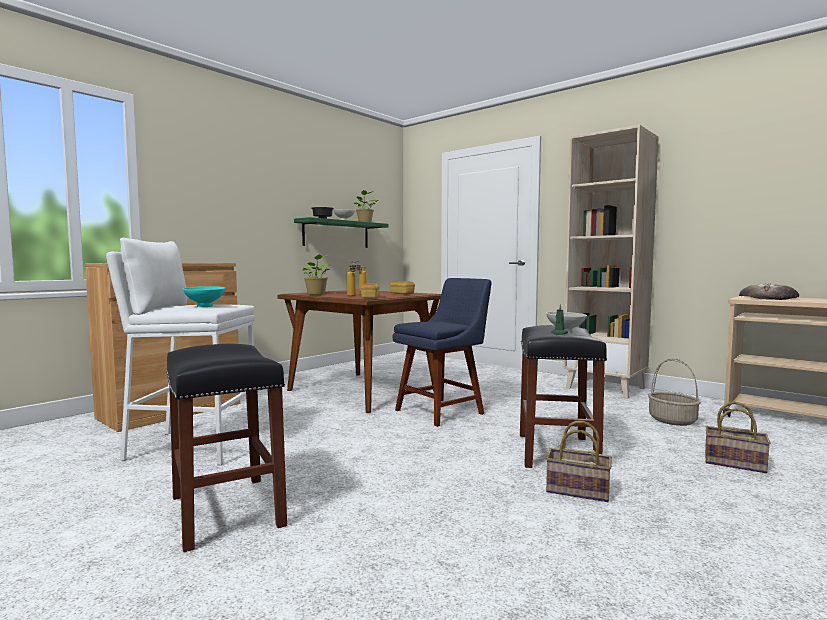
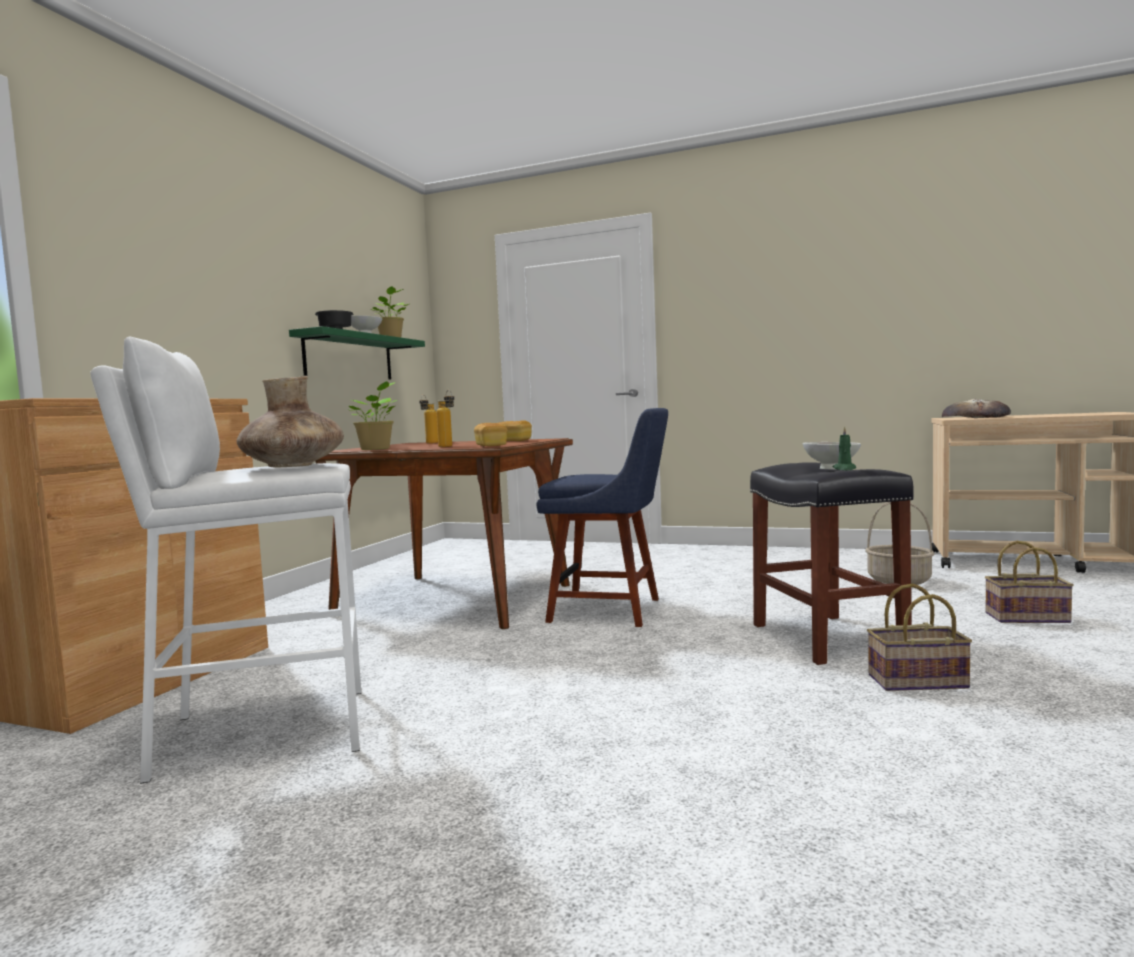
camera: 20 degrees left, 0 degrees up
(206, 306) = (293, 466): turquoise bowl -> brown vase
(228, 511) = (471, 823): black stool -> none
(442, 411) = (611, 610): blue chair -> blue chair turned 75 degrees clockwise
(606, 388) = (775, 554): beige bookcase -> none

